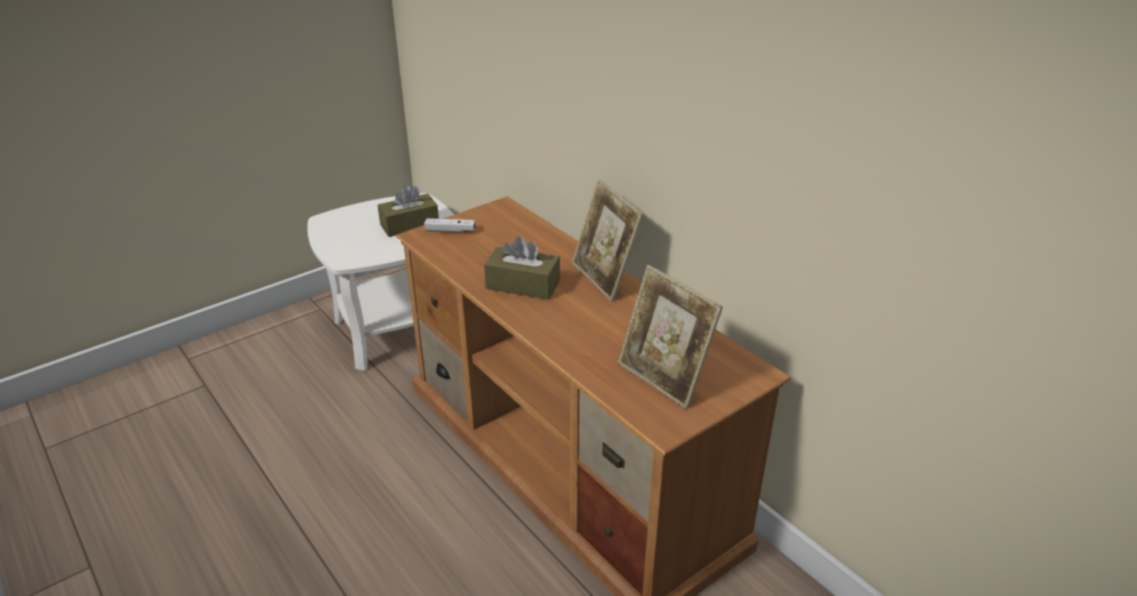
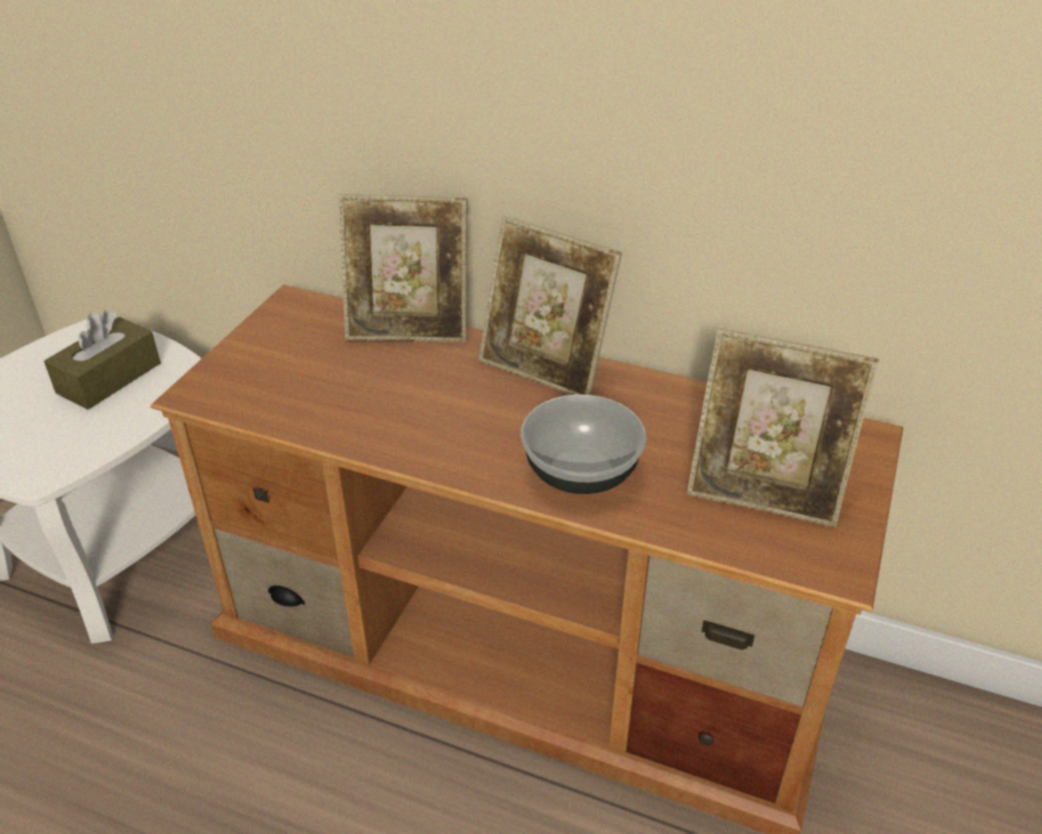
camera: 30 degrees left, 5 degrees up
(450, 230) = (241, 368): white game controller -> none
(523, 285) = (437, 420): brown tissue box -> none
(551, 236) = (409, 328): none -> picture frame
(571, 334) = (581, 474): none -> bowl

